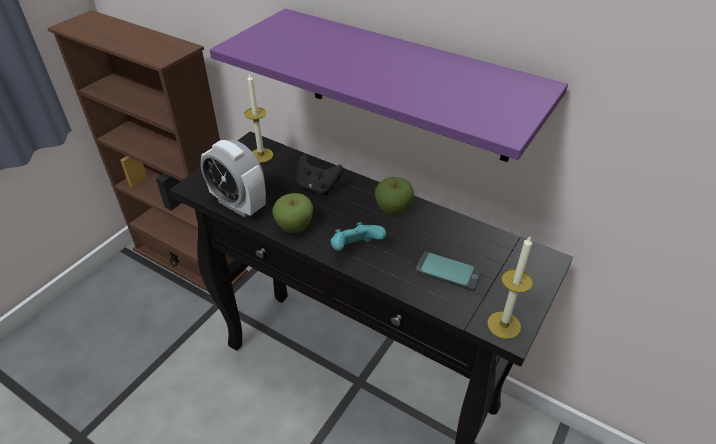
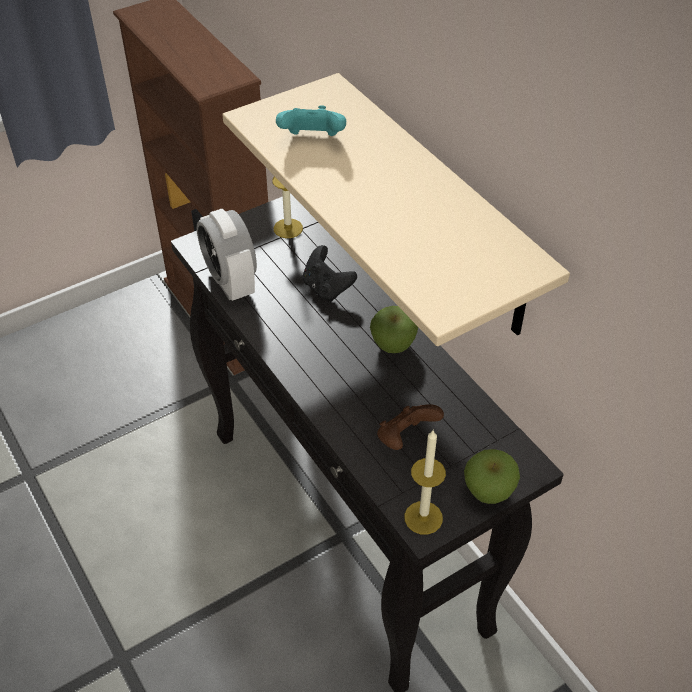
camera: 25 degrees right, 5 degrees up
(294, 227) = (274, 329): apple -> apple (488, 492)
(355, 249) = (322, 377): turquoise game controller -> turquoise game controller (312, 140)
(407, 86) = (437, 208): purple shelf -> beige shelf
(448, 271) = (405, 438): phone -> brown game controller

